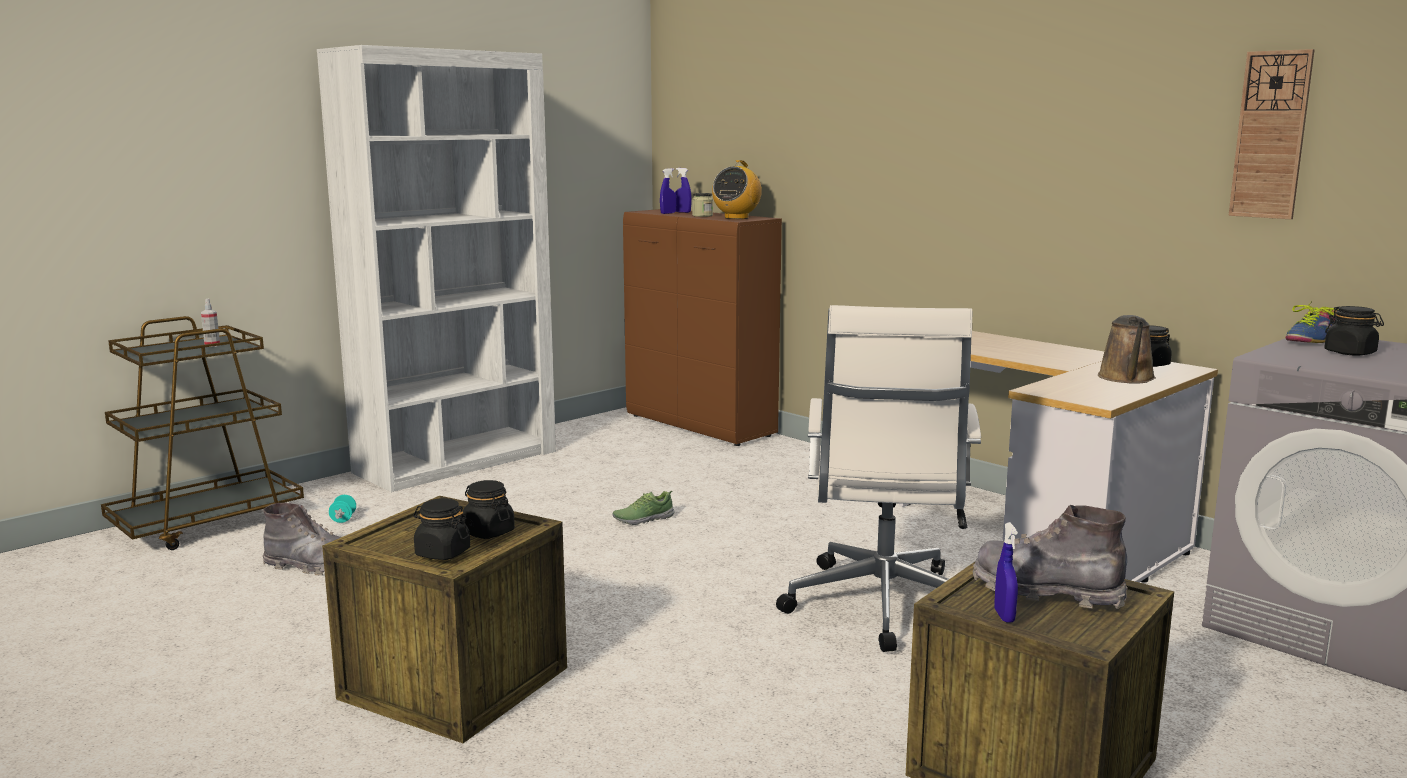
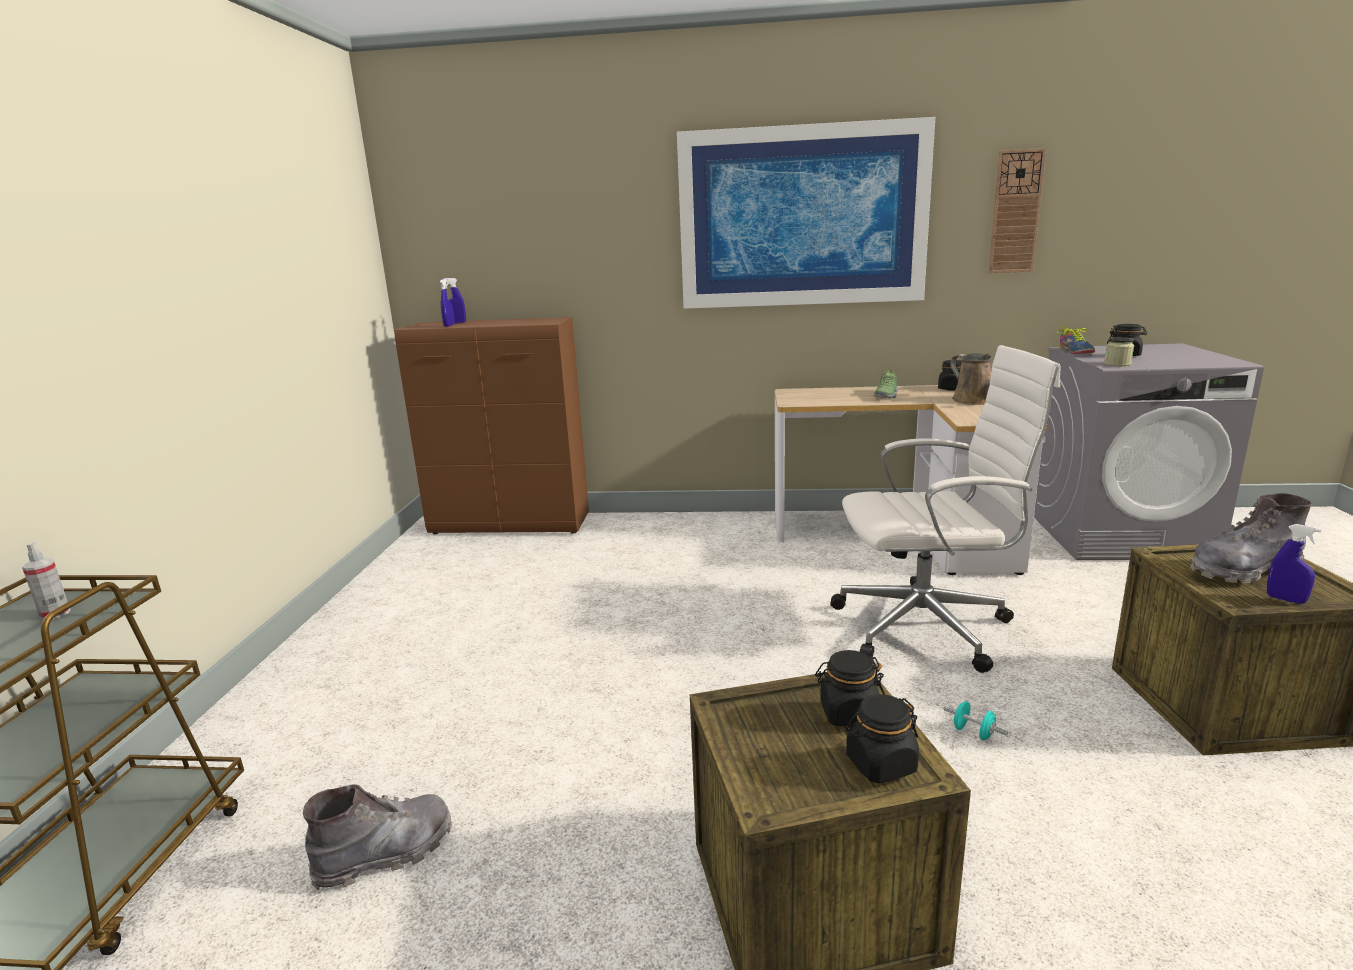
camera: 40 degrees left, 5 degrees up
(343, 519) = (315, 771): turquoise dumbbell -> turquoise dumbbell (973, 733)
(457, 461) = (333, 643): white bookcase -> none
(643, 519) = (630, 629): shoe -> shoe (885, 395)
(702, 215) = (494, 323): jar -> jar (1117, 364)
(736, 218) = (536, 321): radio -> none
(882, 607) = (927, 627): white office chair -> white office chair turned 60 degrees counterclockwise
(1006, 127) = (802, 217): none -> picture

